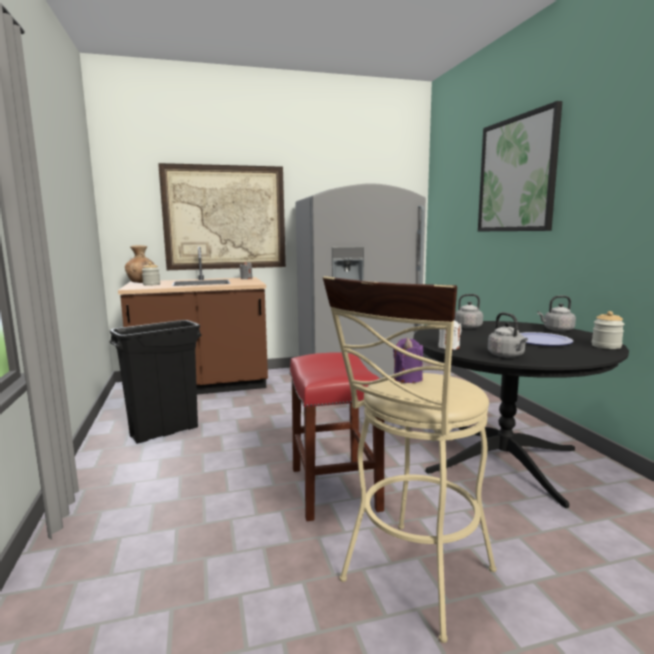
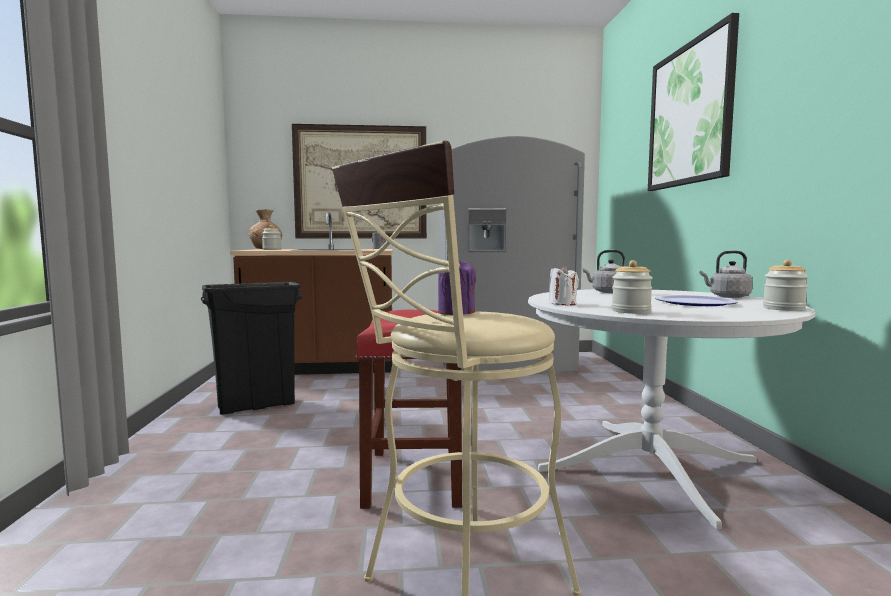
camera: 10 degrees right, 5 degrees down
(504, 461) = (649, 466): black dining table -> white dining table
(507, 356) = (630, 311): grey kettle -> jar

